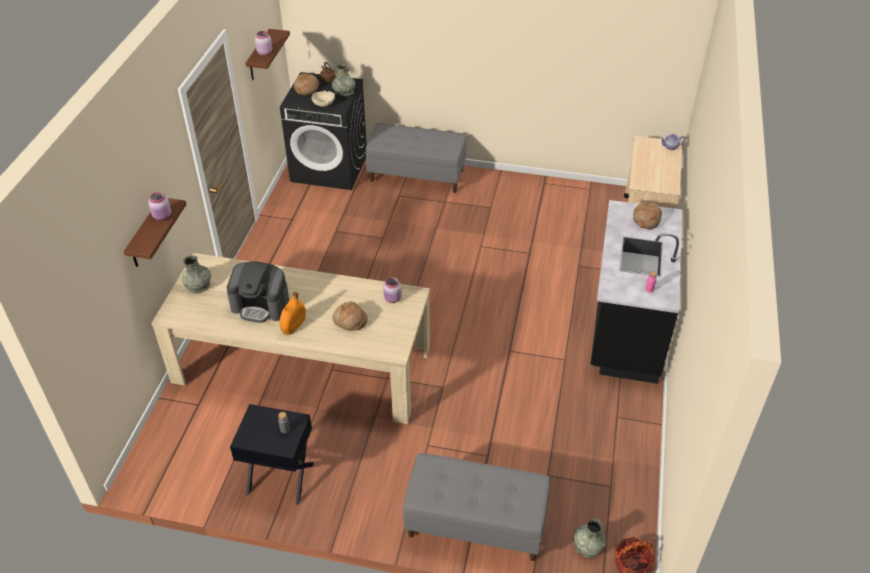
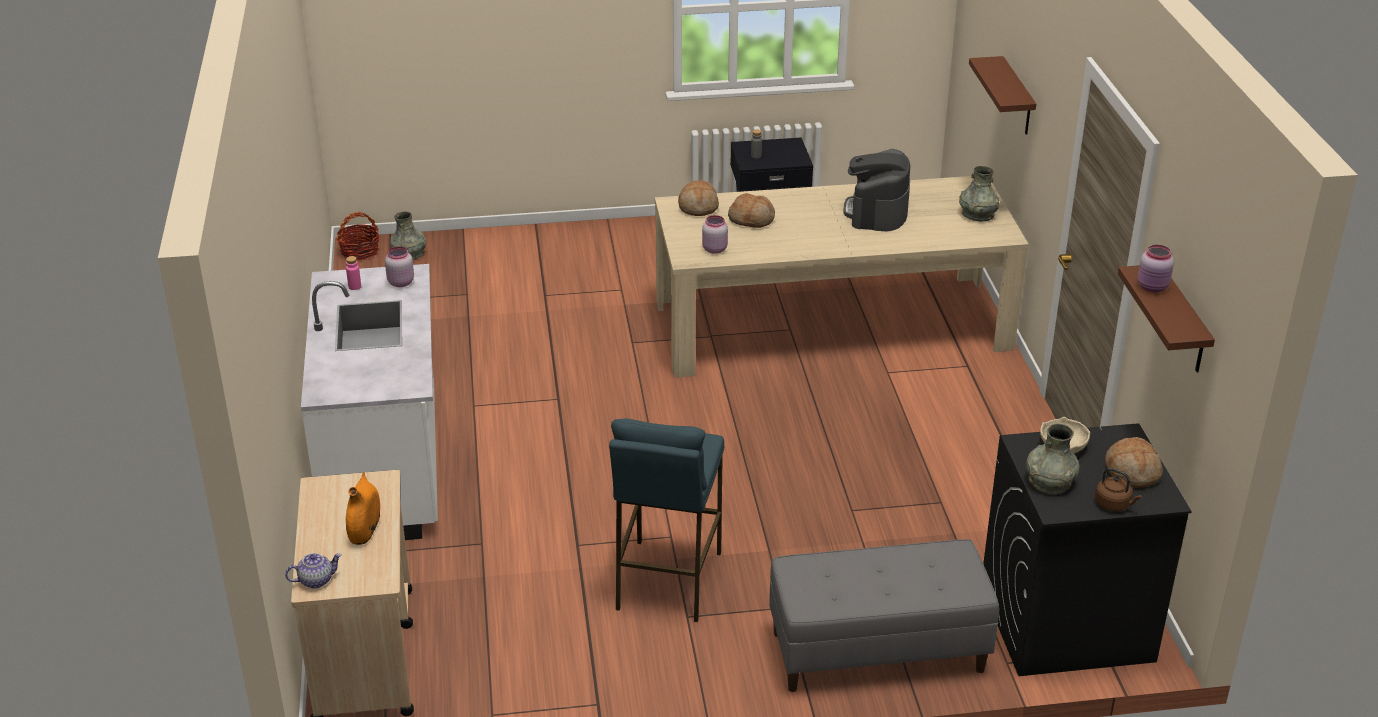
camera: 160 degrees right, 10 degrees down
(162, 216) = (1004, 87): pink jar -> pink jar (400, 282)
(261, 305) = (876, 212): coffee machine -> coffee machine turned 75 degrees counterclockwise
(293, 325) = (817, 203): orange vase -> orange vase (365, 529)
(474, 525) = (536, 245): grey bench -> none
(492, 225) = (667, 581): none -> blue stool
(626, 325) = (386, 468): black counter -> white counter
(646, 220) = (364, 376): bread -> bread (698, 206)

